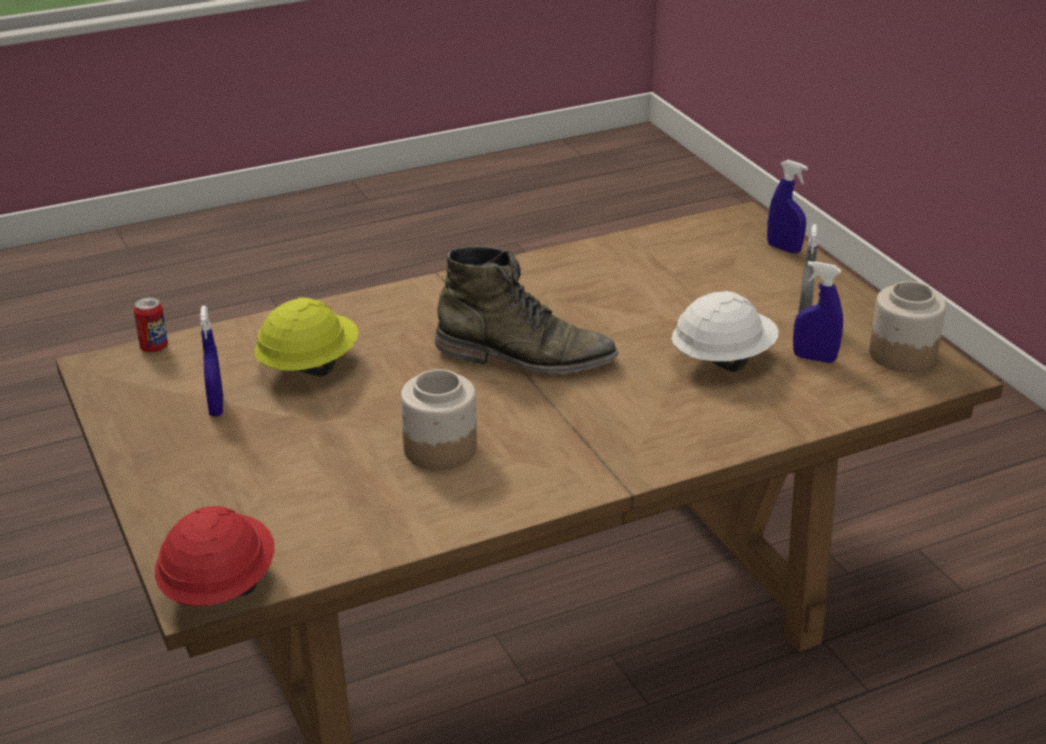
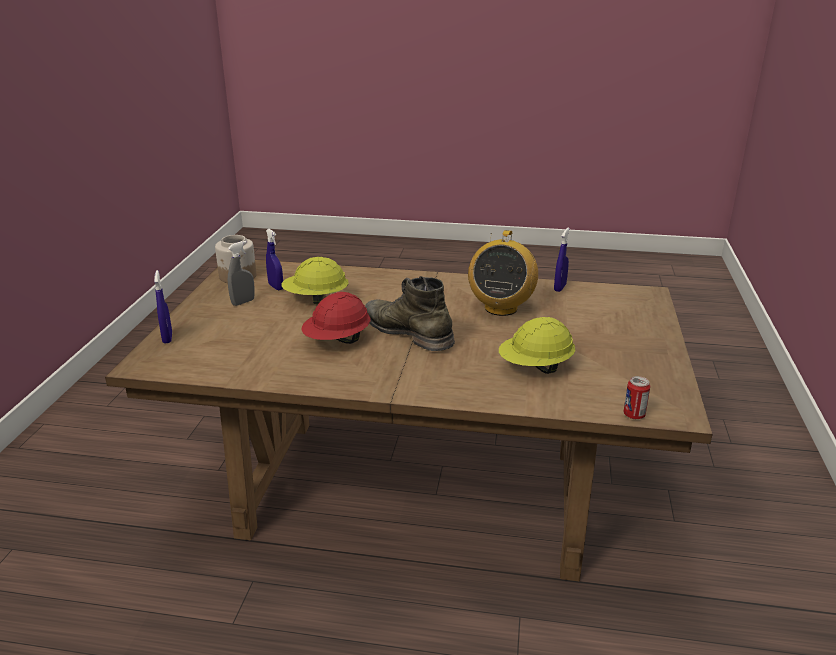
camera: 145 degrees left, 5 degrees down
(216, 407) = (606, 363): blue spray bottle -> blue spray bottle (560, 287)
(218, 586) = (639, 293): red hard hat -> red hard hat (337, 341)
(439, 449) = (500, 308): jar -> radio
(722, 360) = (316, 299): white hard hat -> yellow hard hat

